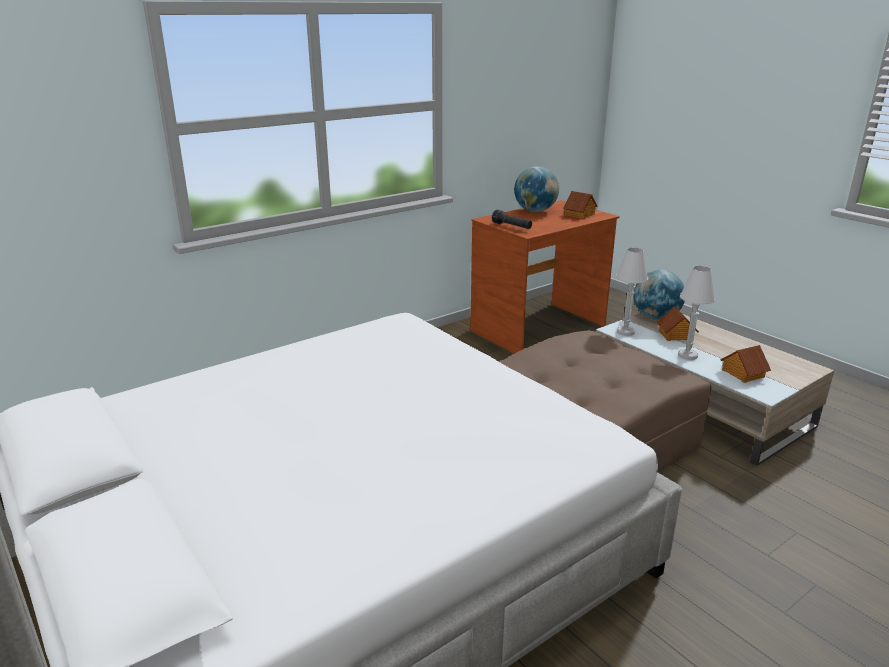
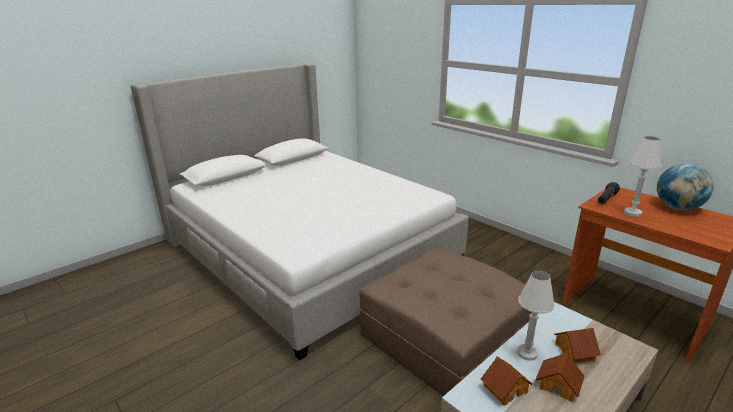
camera: 85 degrees right, 0 degrees up
(579, 214) = (697, 228): toy house -> toy house (559, 385)
(625, 332) = (557, 317): white table lamp -> white table lamp (632, 213)
(656, 317) = (615, 342): globe -> none

